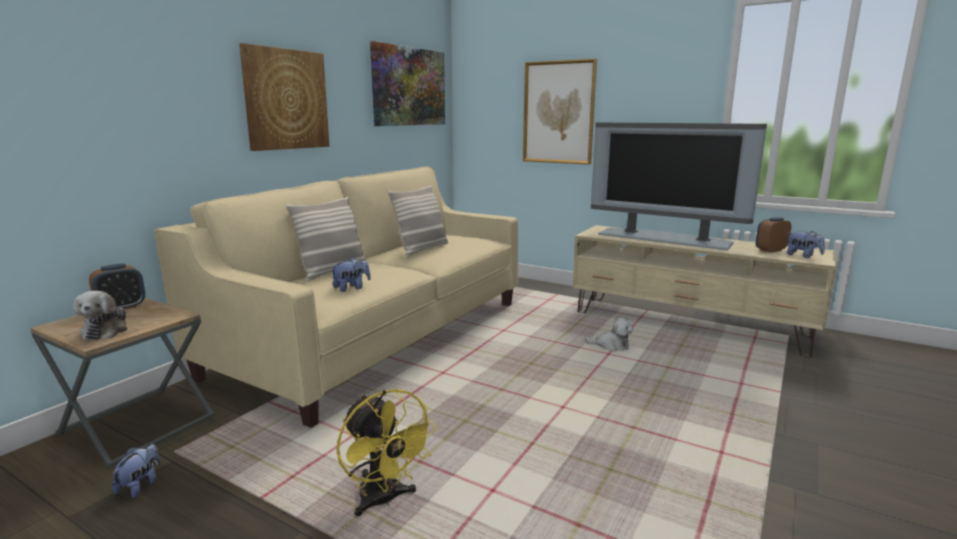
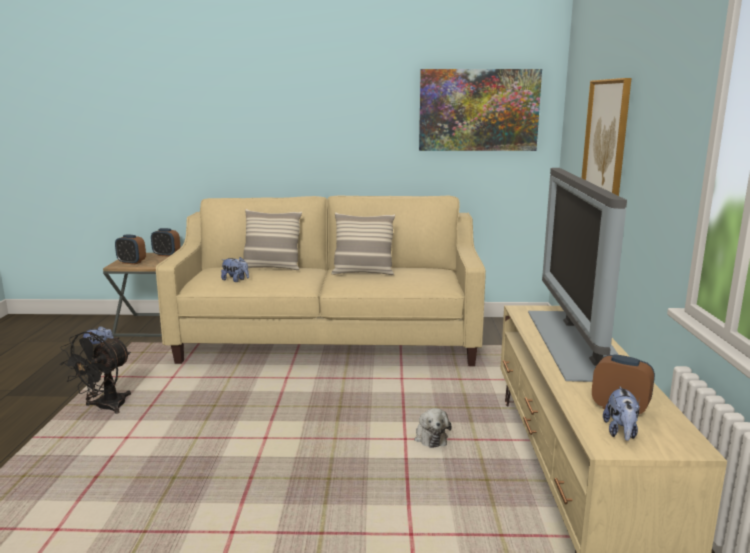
camera: 60 degrees right, 0 degrees up
(106, 330) = (131, 262): plush toy -> alarm clock
(286, 99) = (314, 127): picture -> none
(384, 501) = (105, 408): yellow fan -> black fan

